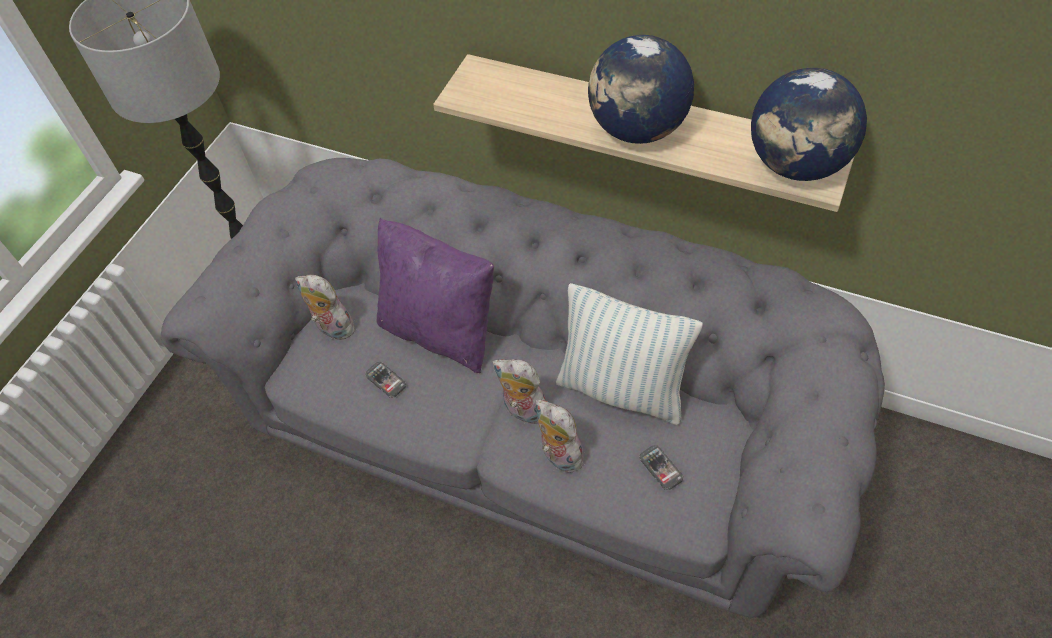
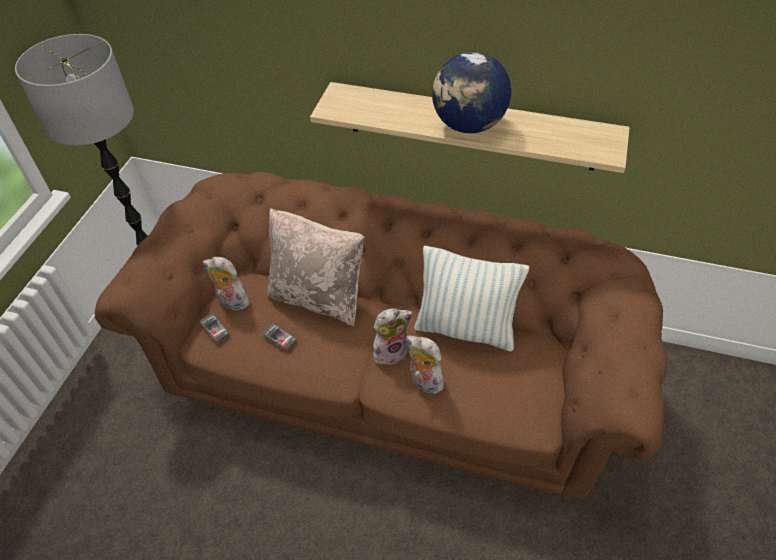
camera: 10 degrees left, 5 degrees down
(441, 330) = (318, 297): purple pillow -> beige pillow
(522, 411) = (390, 351): plush toy -> plush toy turned 135 degrees clockwise
(536, 425) = (390, 373): grey sofa -> brown sofa
(660, 468) = (504, 383): phone -> phone (214, 328)
(797, 165) = (589, 142): globe -> none

